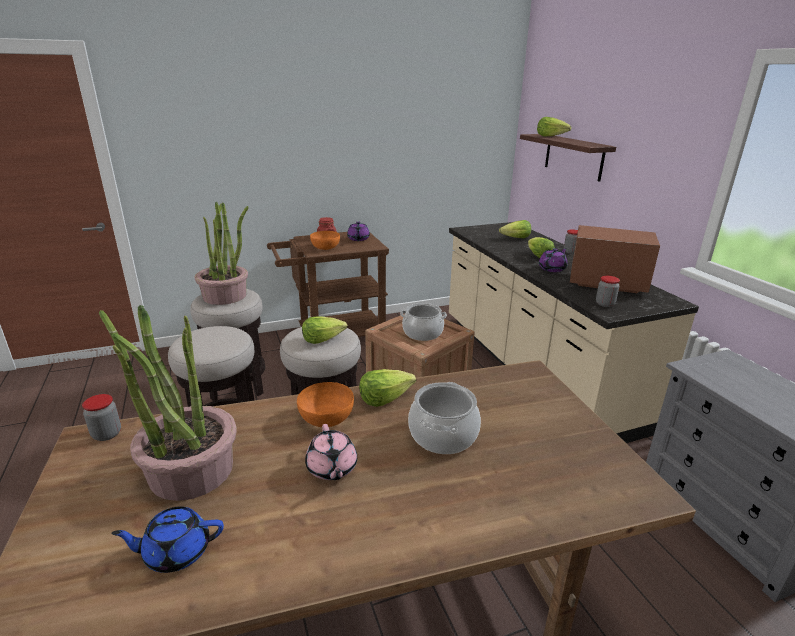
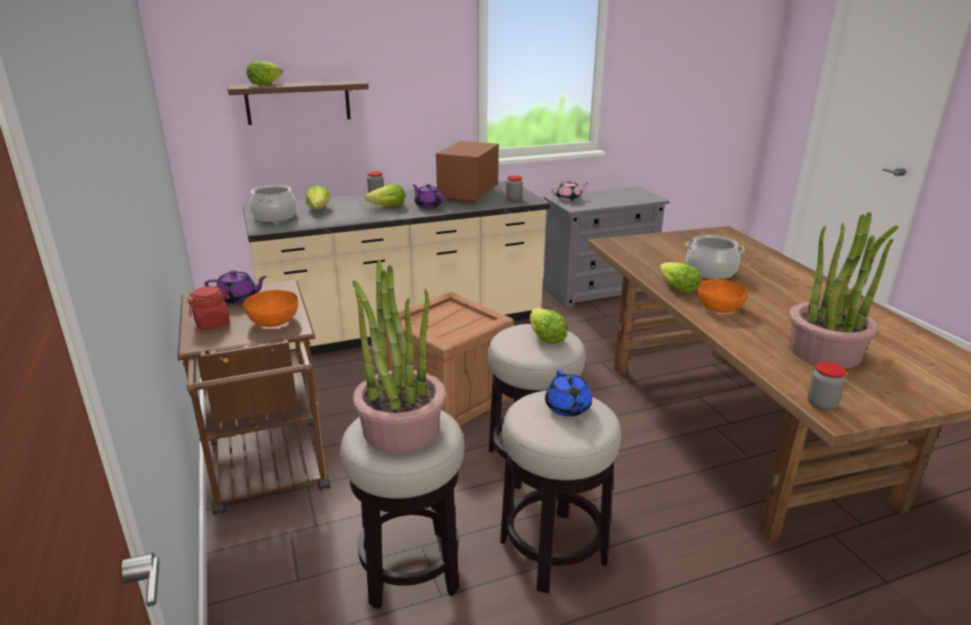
camera: 90 degrees left, 0 degrees up
(176, 552) = (893, 343): blue teapot -> blue teapot (568, 408)
(331, 468) = (775, 303): pink teapot -> pink teapot (568, 199)
(422, 333) = (449, 319): cooking pot -> cooking pot (274, 216)

